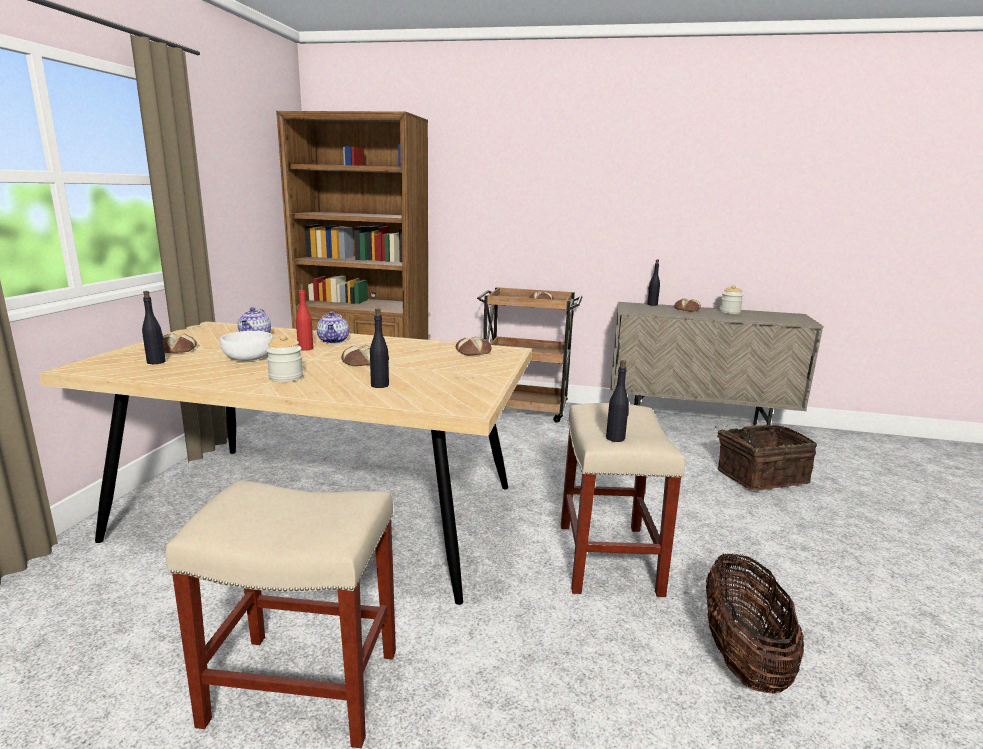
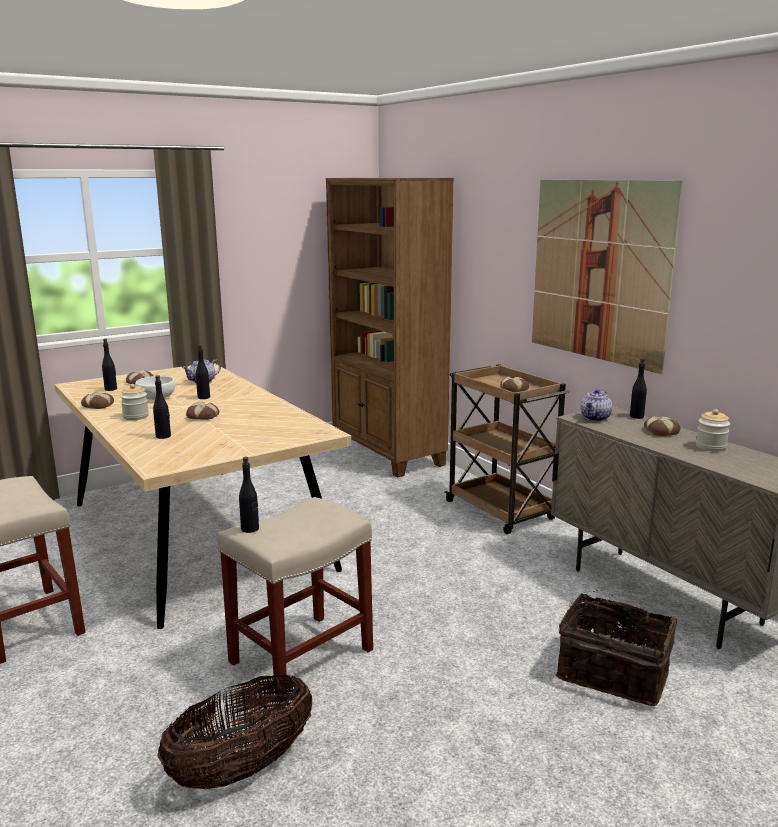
camera: 45 degrees right, 0 degrees up
(305, 348) = (203, 397): red bottle -> black bottle
(334, 341) = (236, 395): teapot -> teapot (595, 418)
(473, 351) = (296, 426): bread -> bread (98, 405)
(600, 197) = (598, 271): none -> picture

